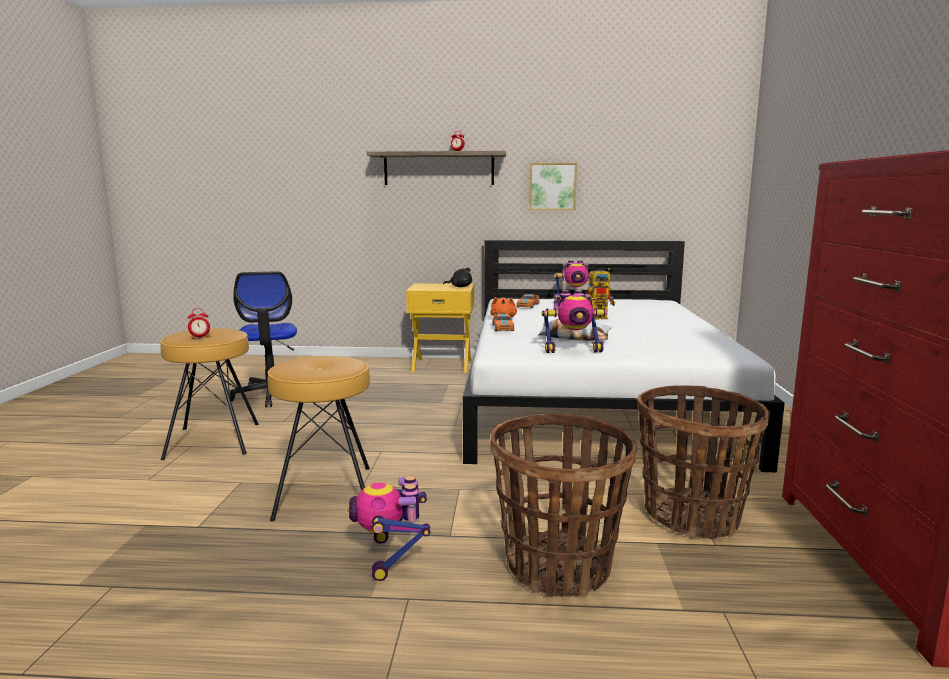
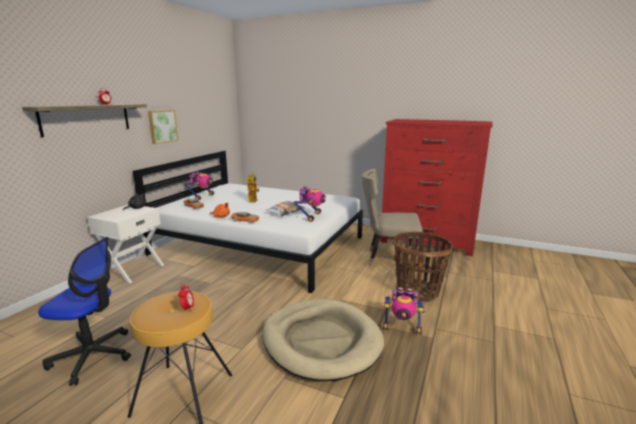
camera: 70 degrees left, 5 degrees up
(325, 492) = (321, 341): brown stool -> beige dog bed
(442, 365) = (133, 270): yellow nightstand -> white nightstand
(692, 516) = (388, 259): basket -> beige chair

